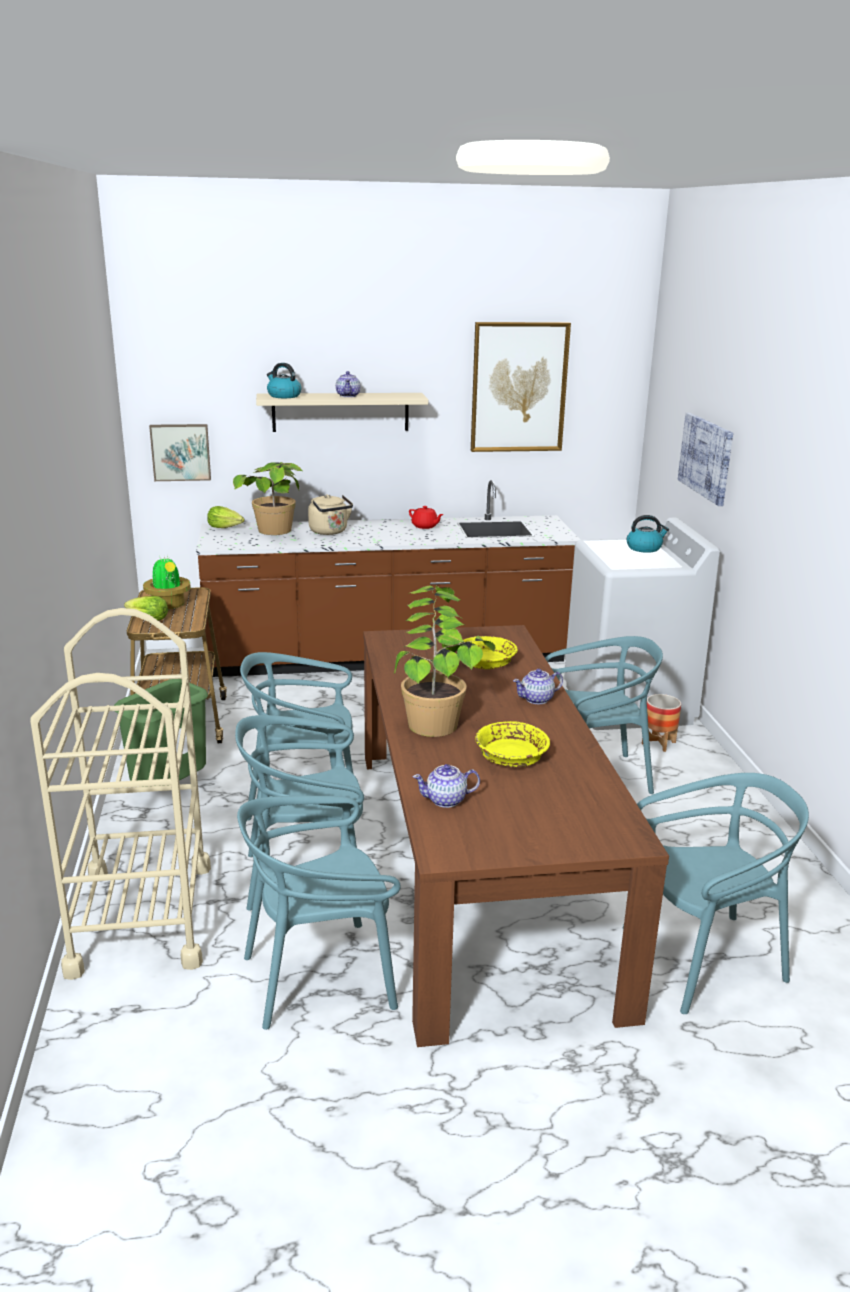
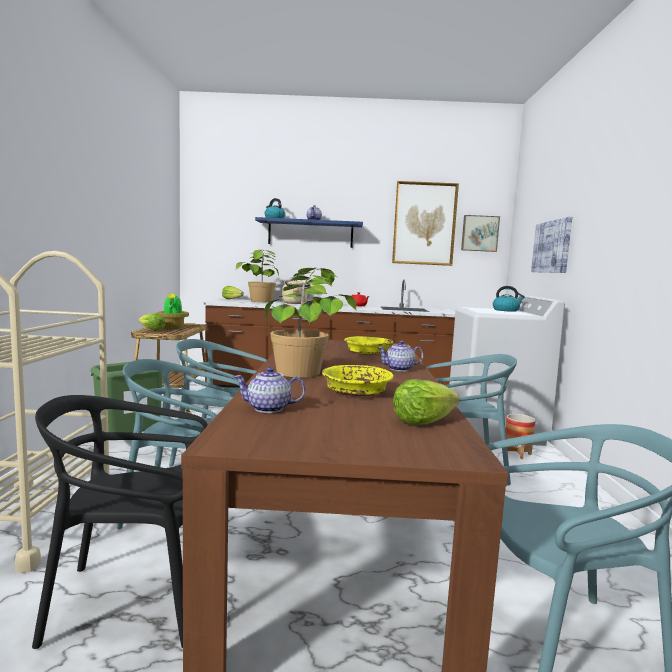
camera: 10 degrees right, 15 degrees down
(181, 452) = (212, 253): picture -> picture (479, 233)
(320, 977) = (133, 599): turquoise chair -> black chair
(340, 412) = (310, 233): beige shelf -> blue shelf
(589, 799) = (422, 422): none -> lettuce

